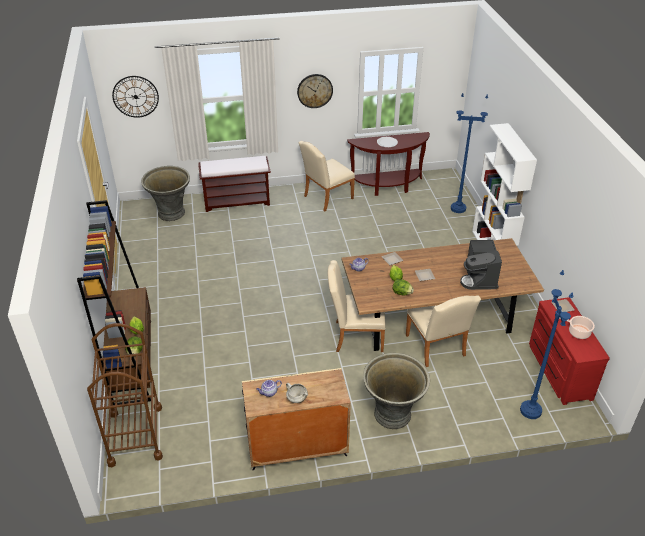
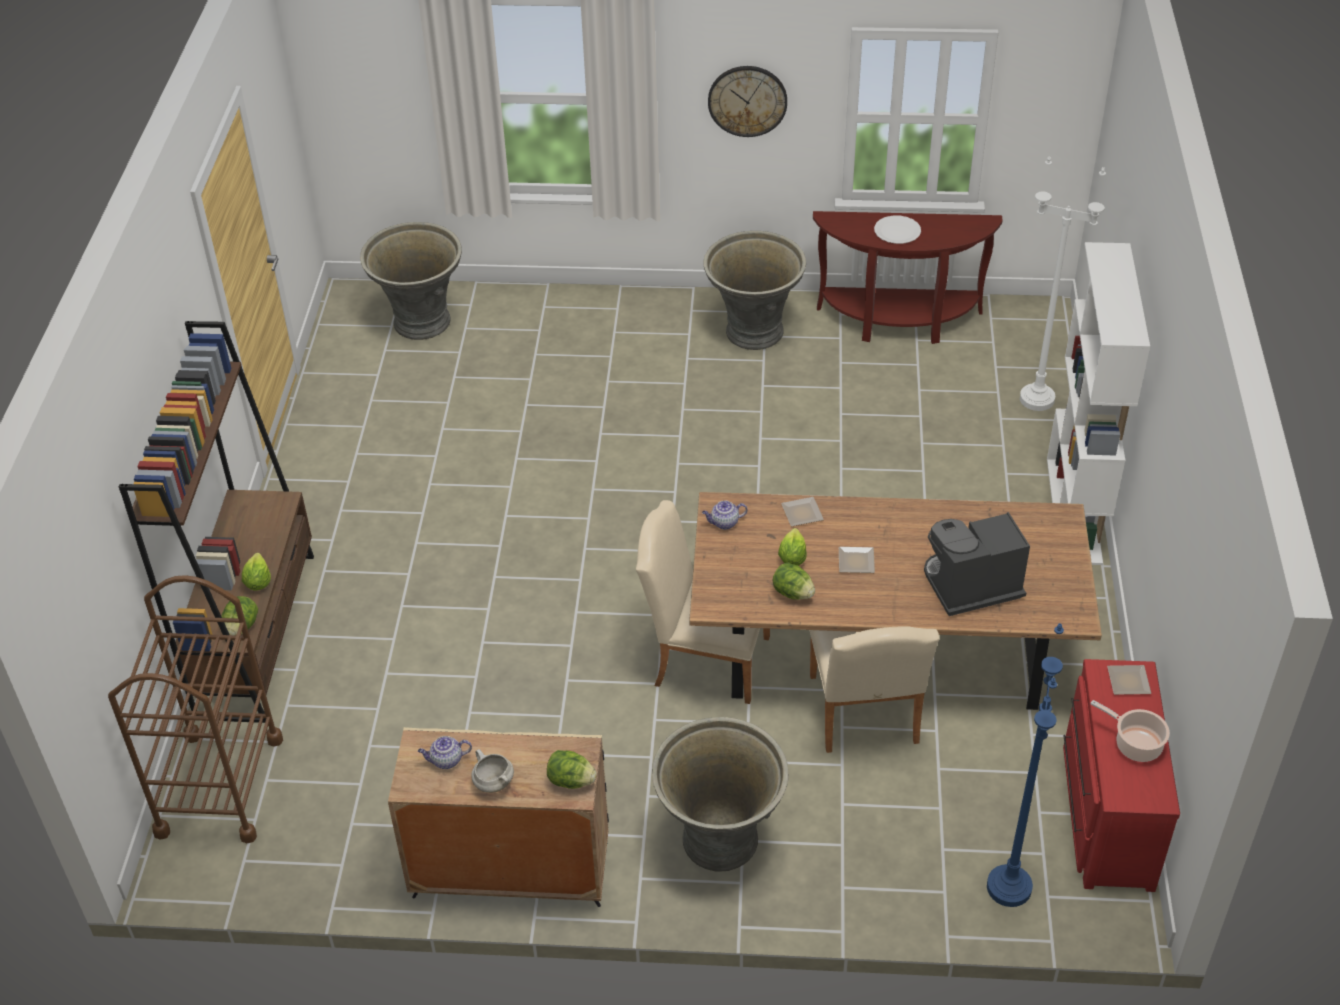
camera: 15 degrees right, 5 degrees up
(135, 96) = (365, 76): wall clock -> none
(237, 201) = (564, 314): brown bench -> none
(325, 198) = (753, 332): beige chair -> grey planter
(334, 391) = (571, 781): none -> lettuce
(458, 208) = (1037, 399): blue floor lamp -> white floor lamp
(479, 278) = (970, 587): coffee machine -> coffee machine turned 60 degrees clockwise

